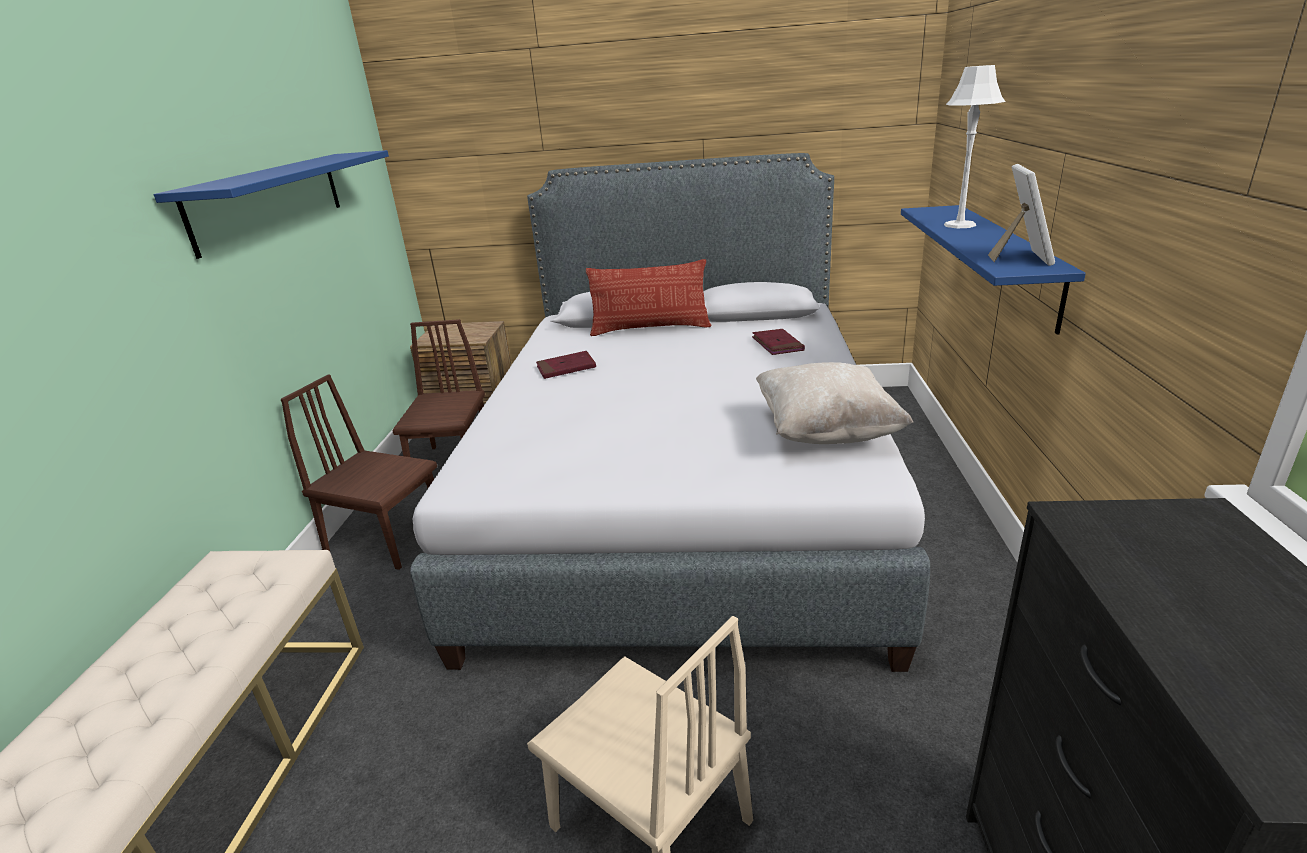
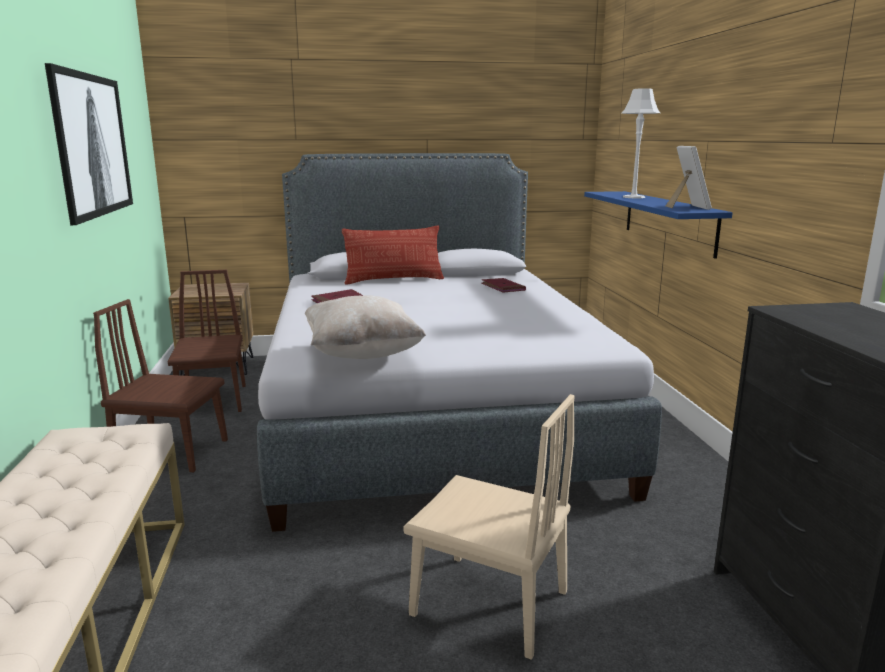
camera: 15 degrees left, 10 degrees down
(269, 200) = (91, 145): blue shelf -> picture
(826, 432) = (568, 328): beige pillow -> beige pillow (362, 354)

